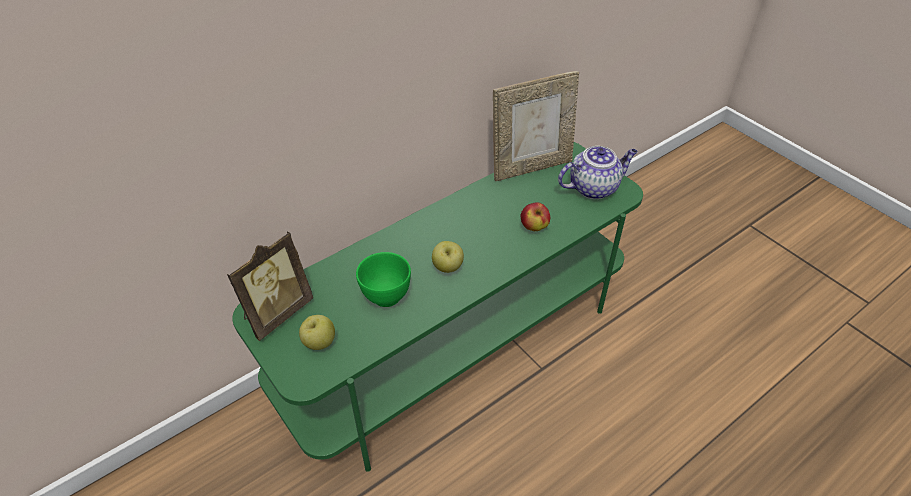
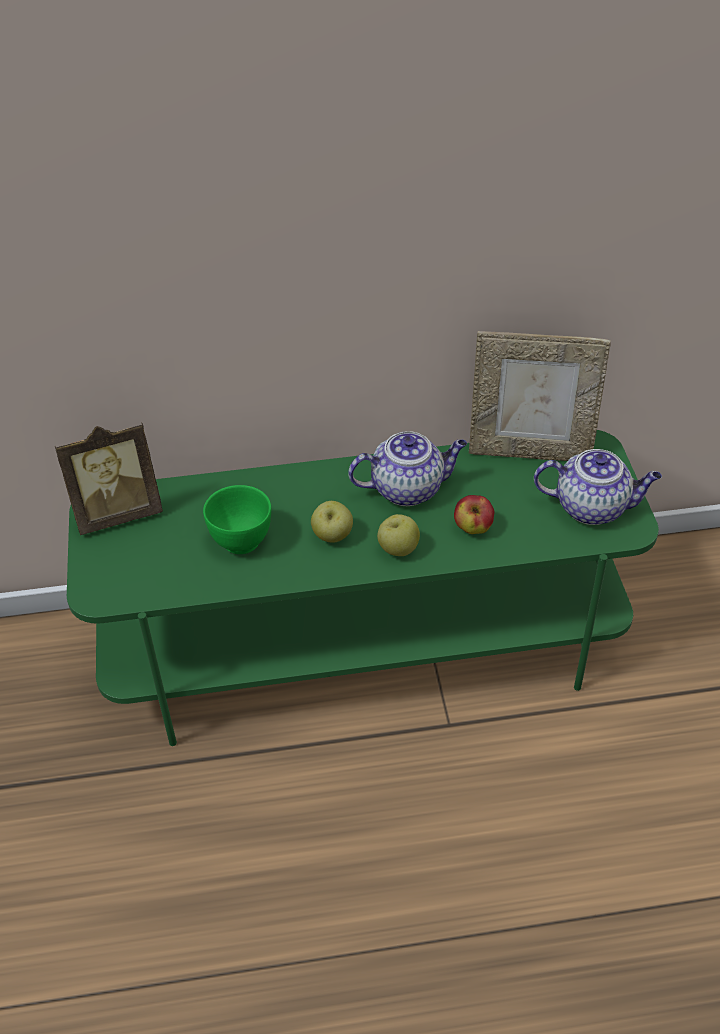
camera: 30 degrees right, 0 degrees up
(319, 343) = (138, 562): apple -> apple (398, 549)
(474, 217) = (408, 488): none -> teapot

